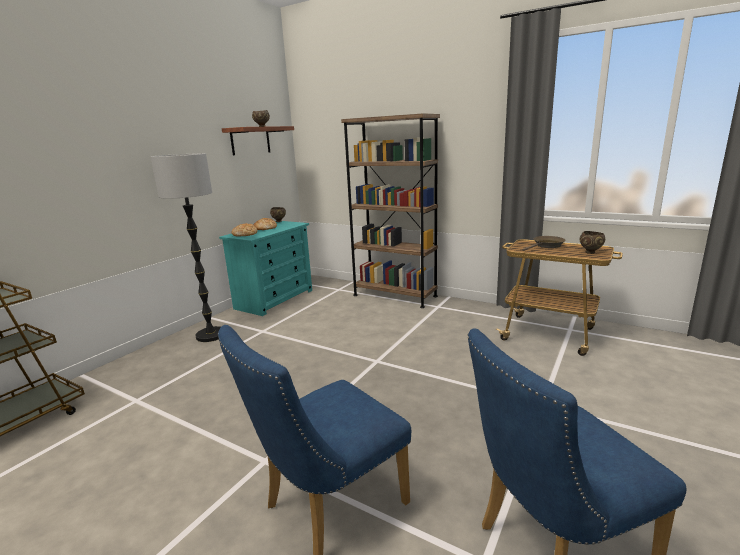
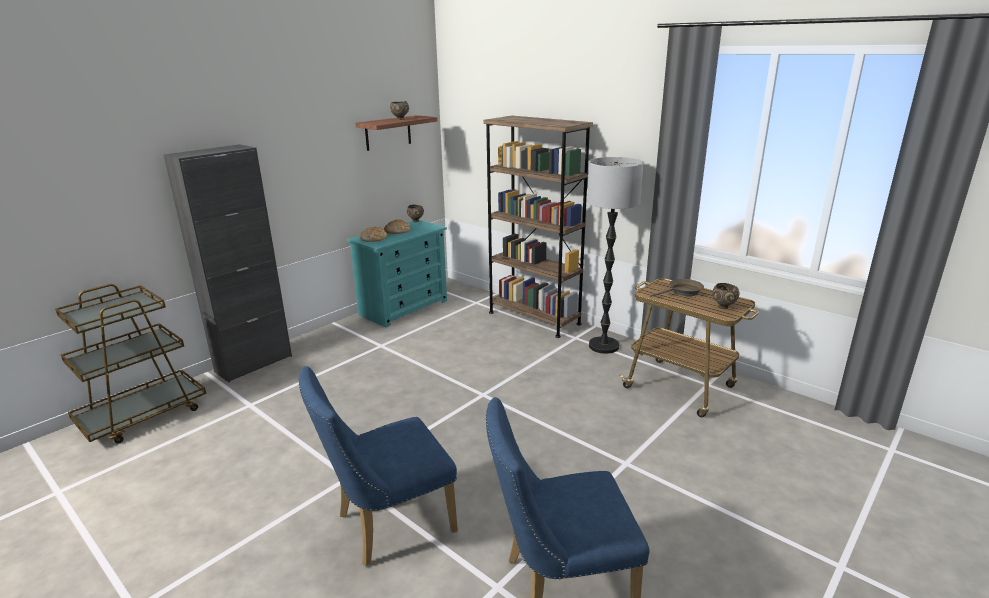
camera: 10 degrees right, 5 degrees up
(134, 361) = (254, 364): none -> black cabinet
(211, 335) = (329, 344): floor lamp -> floor lamp (603, 346)

